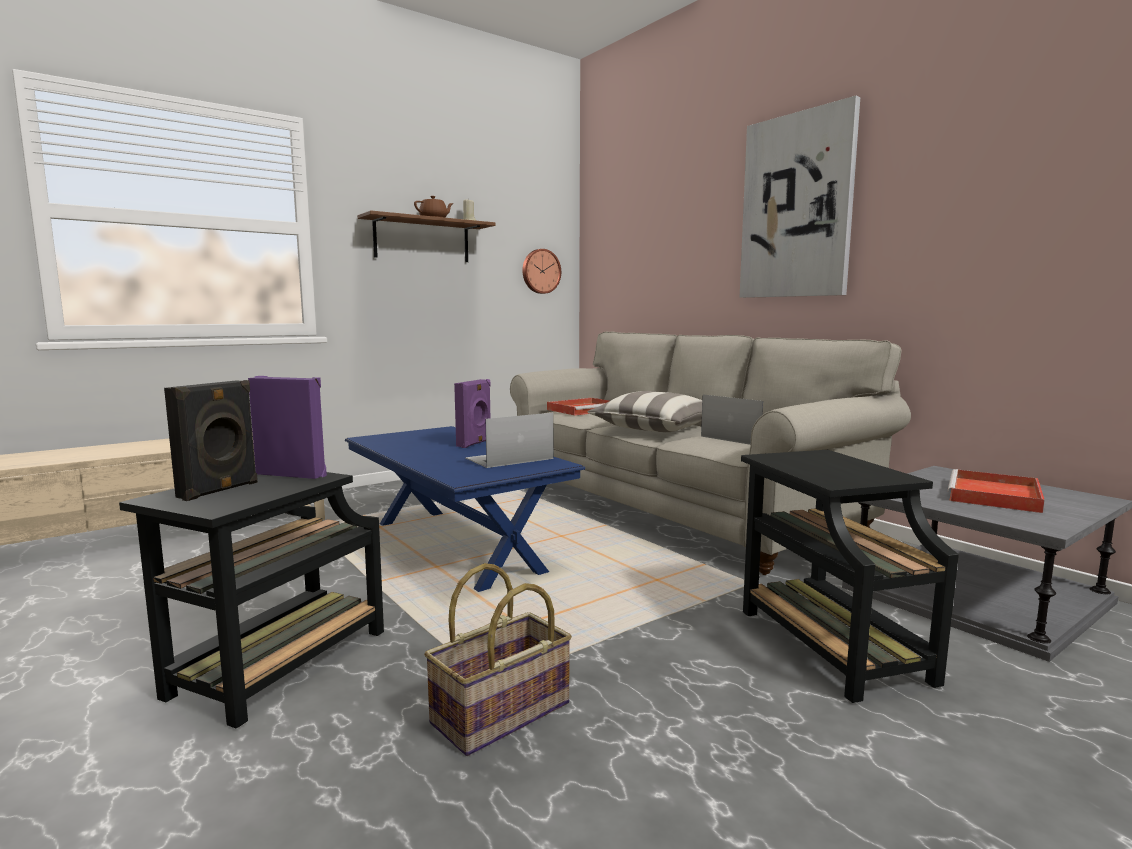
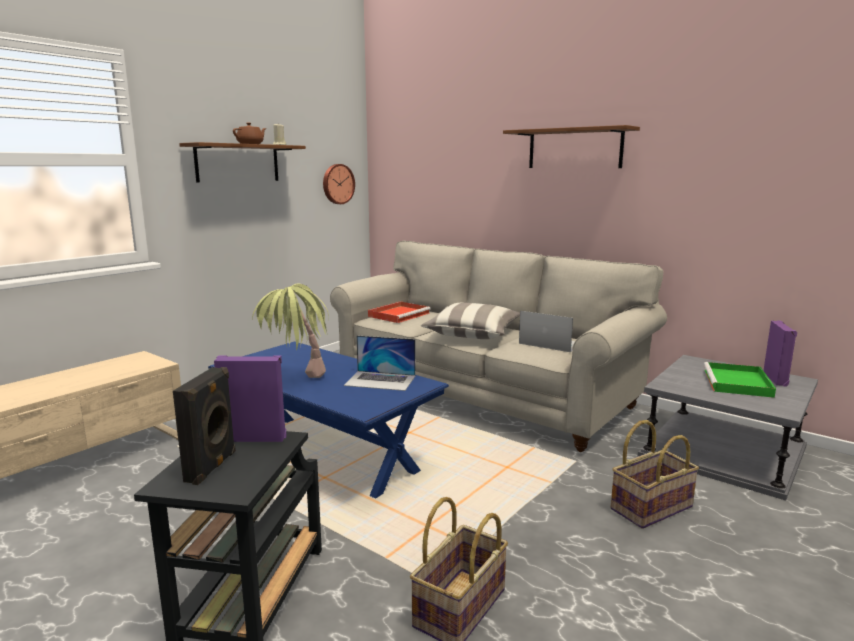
camera: 15 degrees left, 5 degrees up
(416, 454) = (296, 383): none -> potted plant
(475, 443) = (336, 363): purple speaker -> purple speaker (776, 379)
(509, 458) = (380, 380): laptop -> laptop turned 120 degrees counterclockwise
(796, 207) = (574, 148): picture -> brown shelf
(828, 643) = (650, 507): black side table -> basket
(995, 496) = (738, 383): red tray -> green tray

